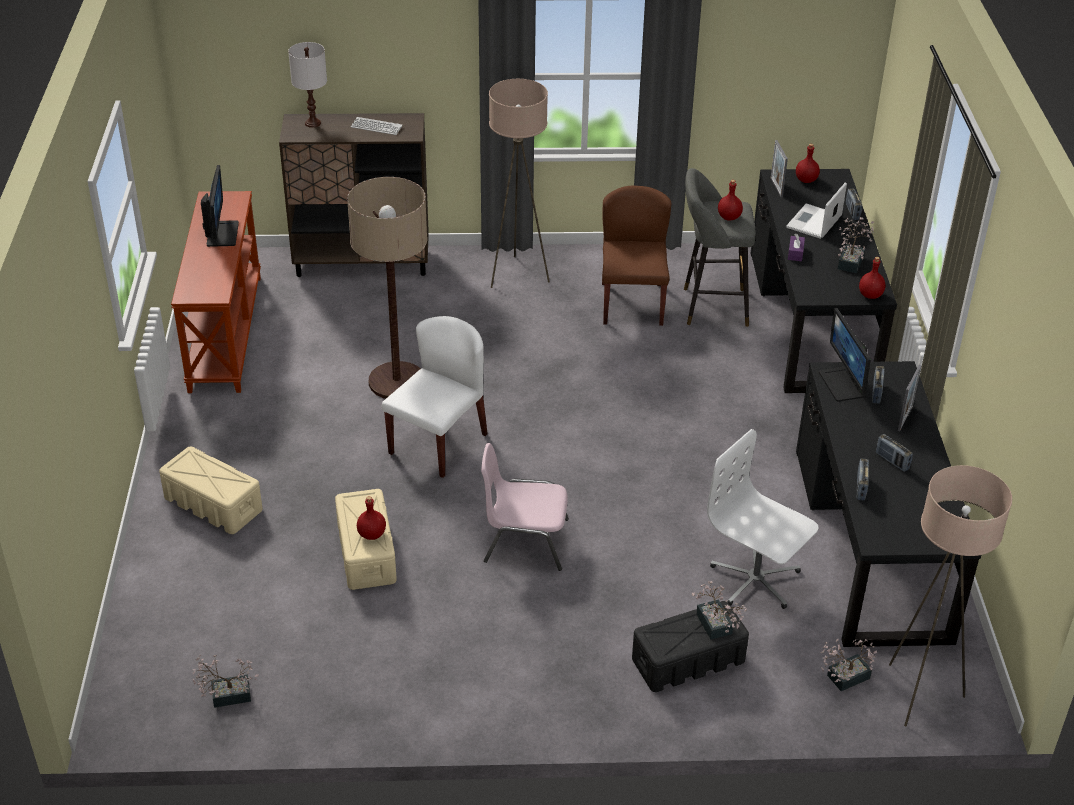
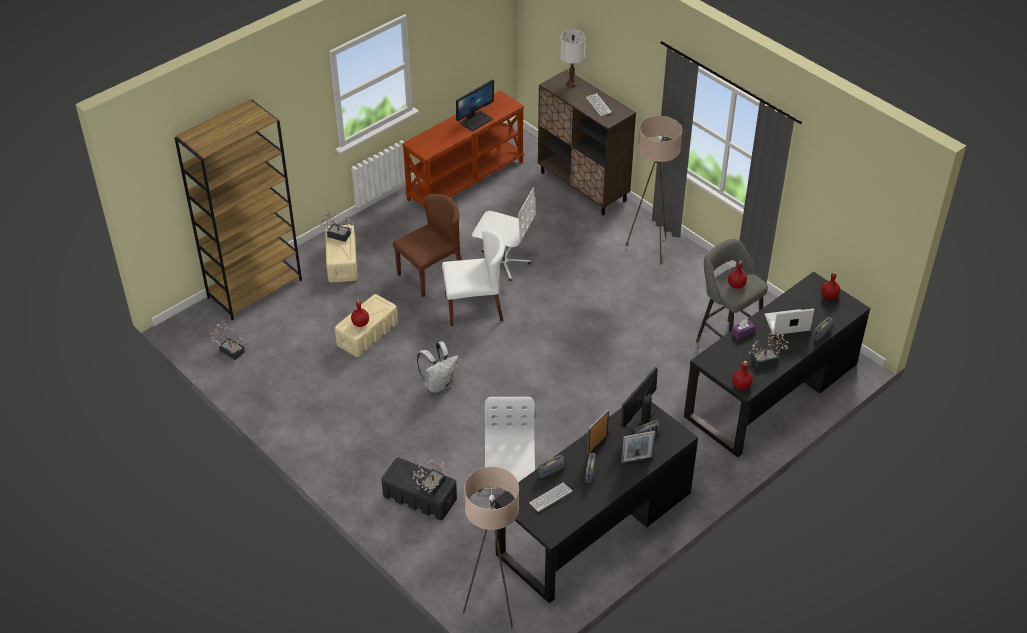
camera: 50 degrees right, 5 degrees up
(147, 608) = (255, 288): none -> brown bookcase
(397, 382) = (503, 262): floor lamp -> white office chair
(524, 541) = (438, 384): pink chair -> white backpack
(632, 303) = (685, 307): brown chair -> brown chair (431, 274)
(776, 187) = (802, 288): picture frame -> picture frame (597, 444)
(844, 678) = (472, 568): potted plant -> potted plant (336, 234)
(901, 510) = (550, 497): none -> keyboard

